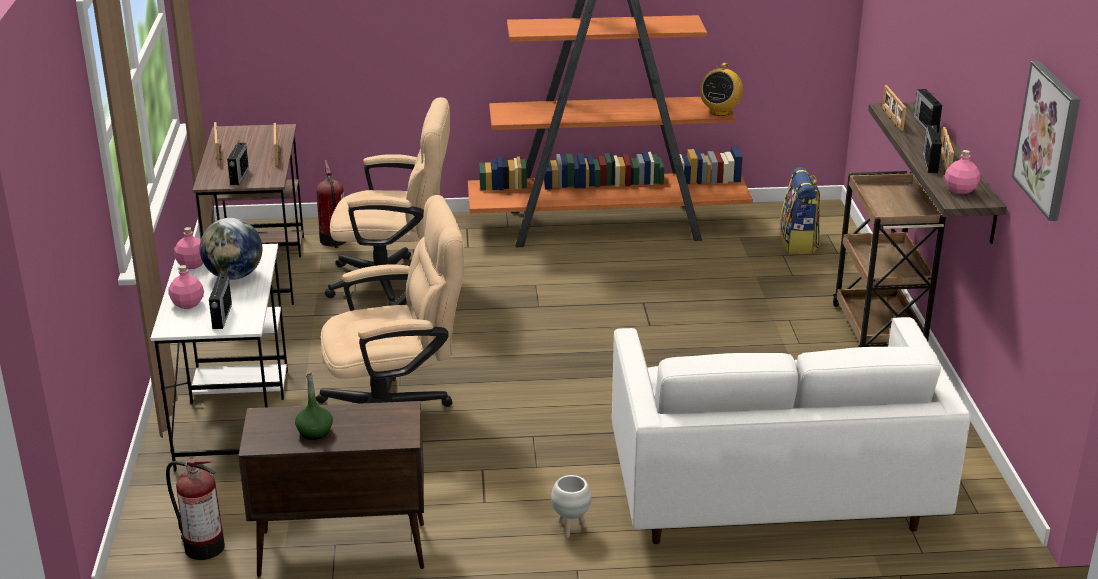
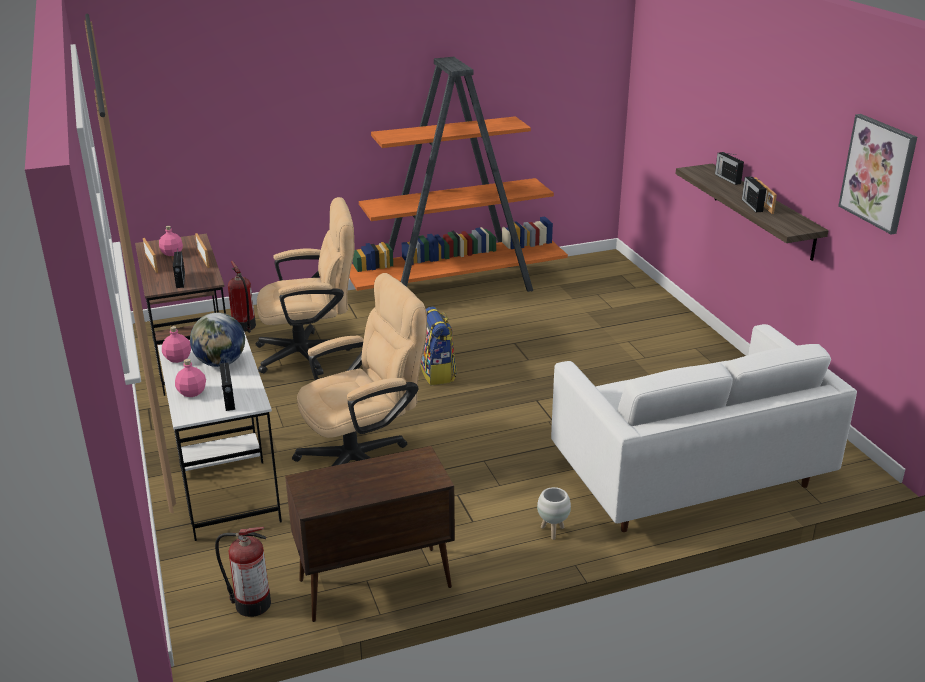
camera: 15 degrees left, 0 degrees up
(314, 432) = (356, 487): green bottle -> none
(720, 111) = (539, 189): radio -> none
(799, 243) = (604, 284): backpack -> backpack (438, 373)
(879, 330) = (696, 340): brown cart -> none
(891, 119) = (700, 177): picture frame -> none
(960, 190) = (788, 222): pink bottle -> pink bottle (172, 253)

